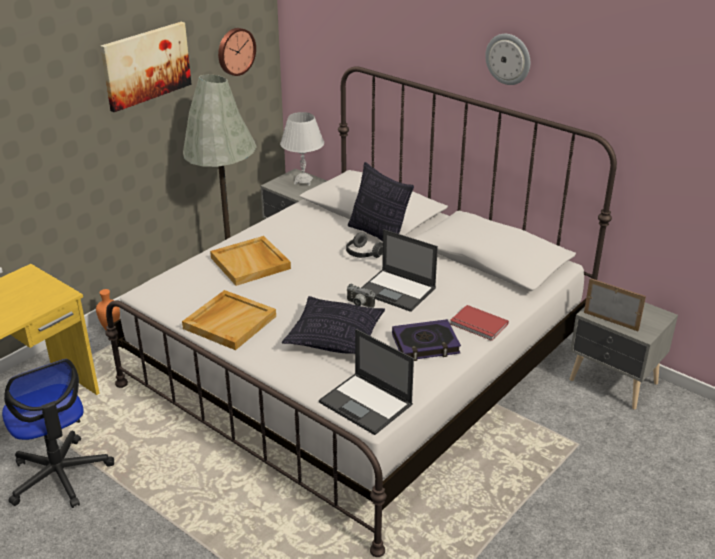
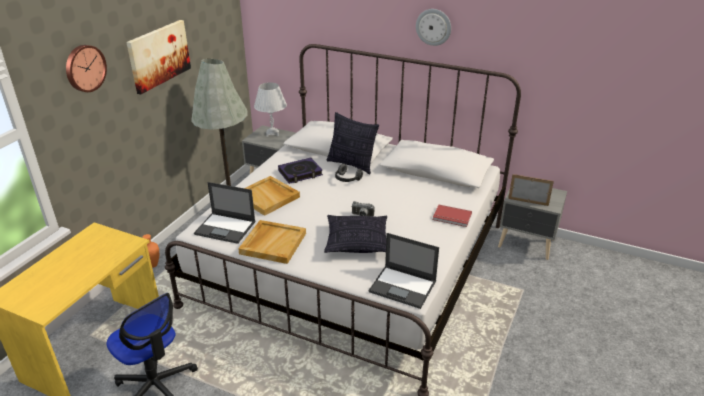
camera: 15 degrees left, 0 degrees up
(235, 51) = (216, 40): wall clock -> wall clock (84, 68)
(398, 290) = (384, 201): laptop -> laptop (226, 228)
(425, 344) = (423, 237): book -> book (300, 173)

